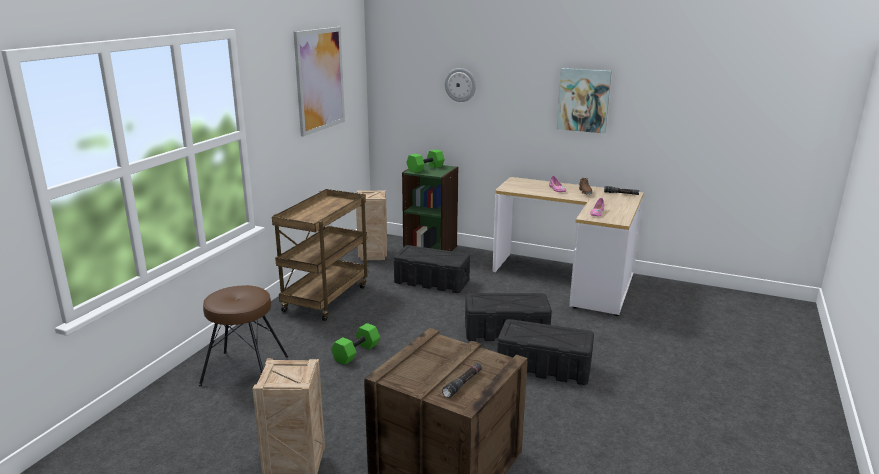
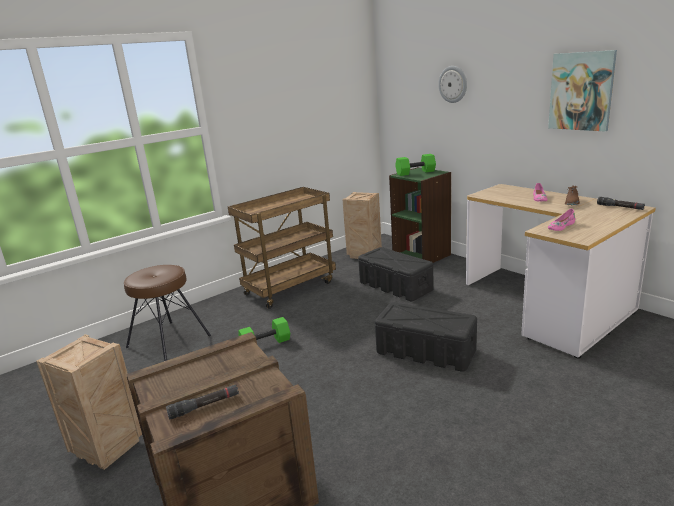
camera: 30 degrees right, 0 degrees up
(319, 80) = (308, 84): picture -> none
(544, 367) = (434, 402): black storage box -> none

